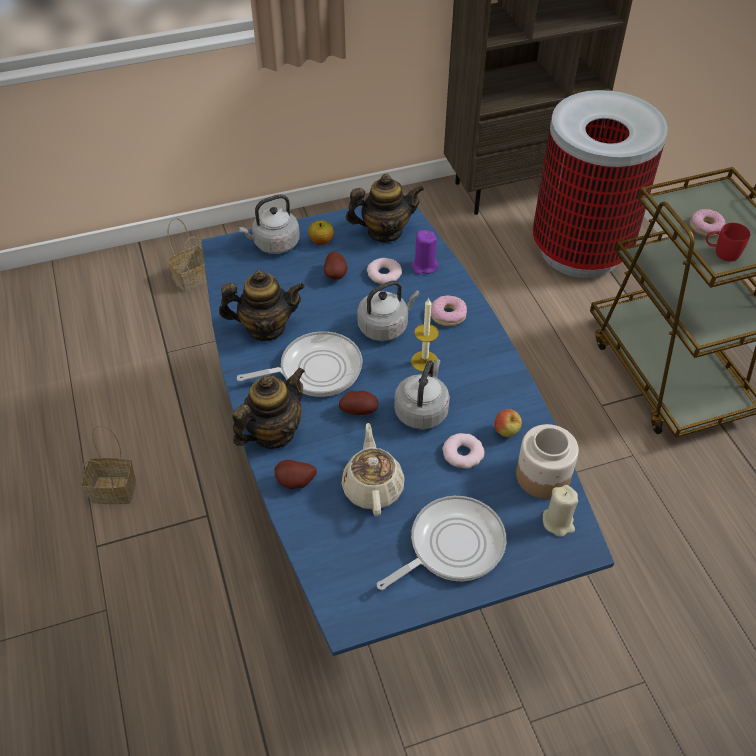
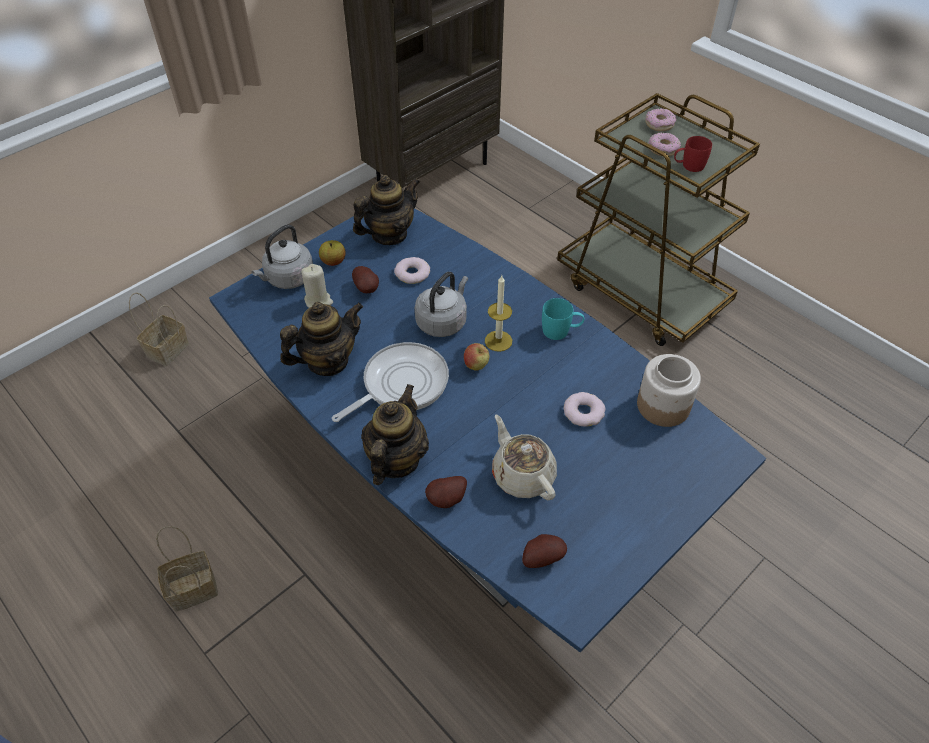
camera: 25 degrees left, 0 degrees up
(359, 410) = (466, 407): potato -> potato (541, 557)
(422, 410) = (523, 386): grey kettle -> none
(424, 266) = (445, 255): purple candle -> none
(448, 315) = (494, 292): donut -> donut (659, 124)
(451, 546) = (625, 500): frying pan -> none
(489, 372) = (561, 331): none -> turquoise mug
(506, 432) = (608, 379): apple -> apple (476, 366)
(558, 522) = (700, 441): beige candle -> beige candle (318, 301)
(580, 250) = (517, 212): trash can -> none

